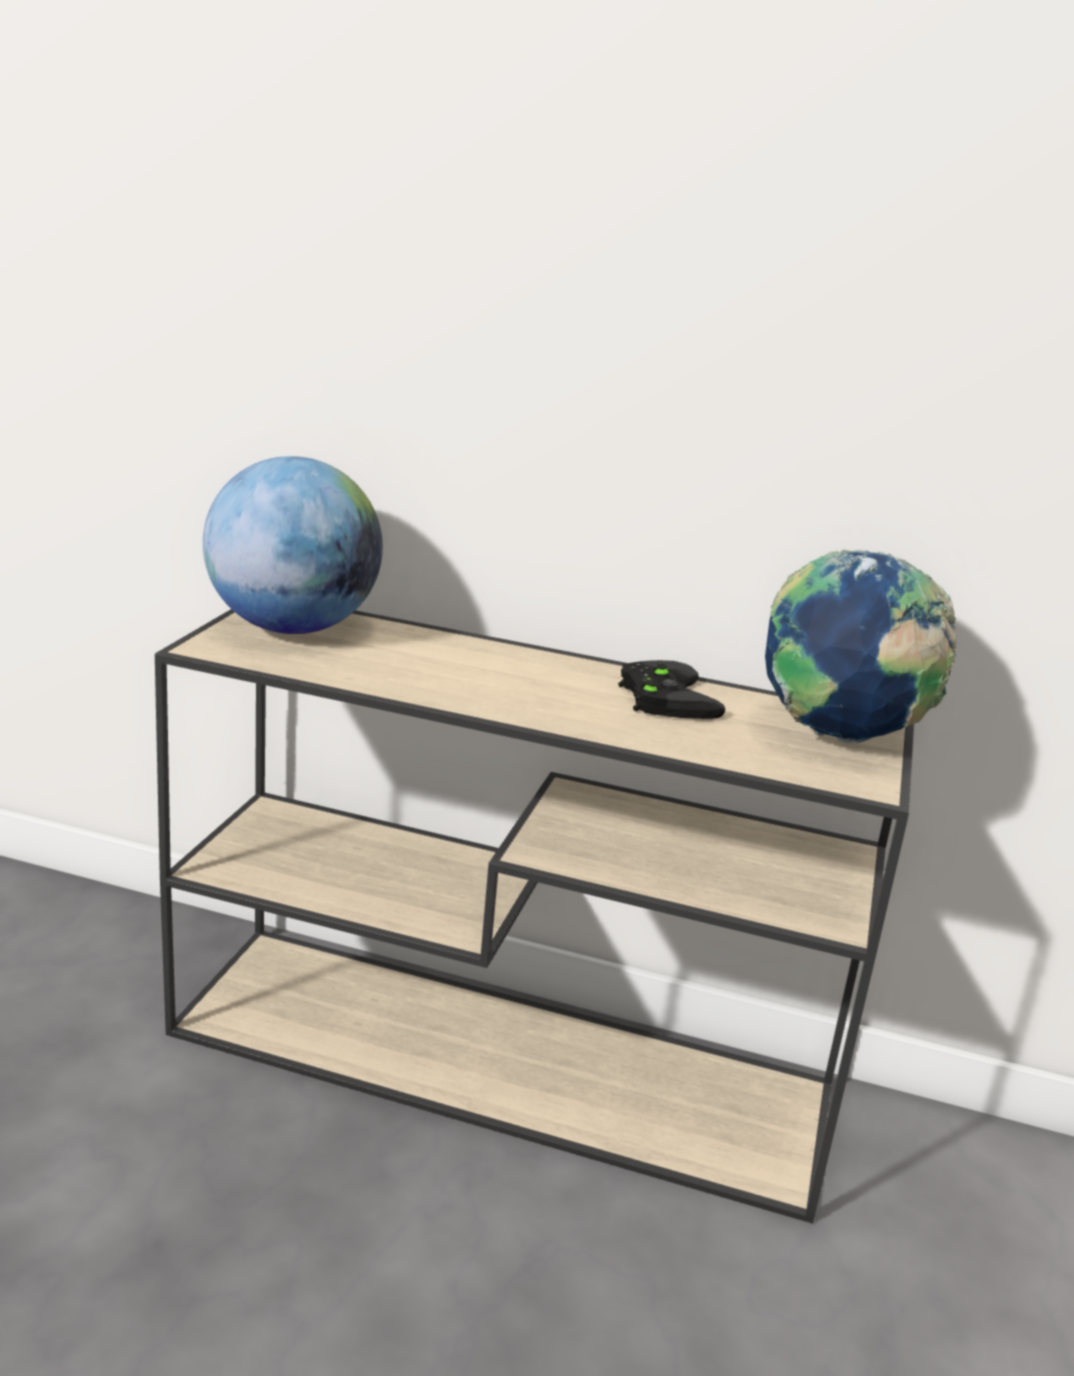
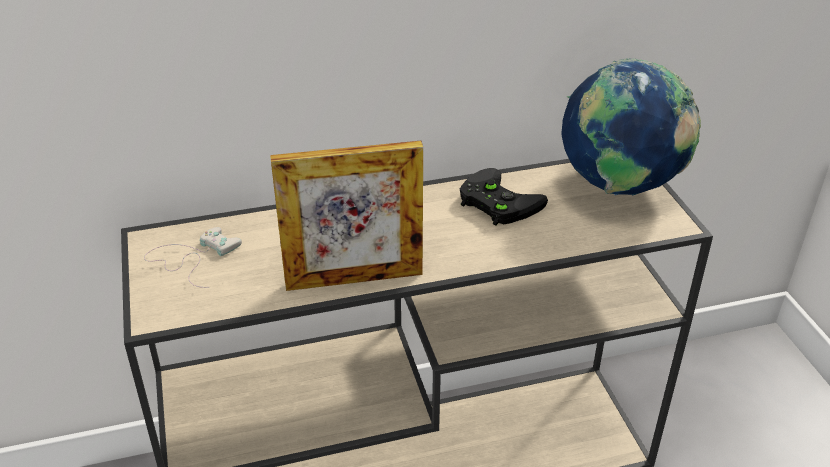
camera: 30 degrees left, 15 degrees up
(292, 628) = (192, 258): globe -> white game controller
(422, 692) = (354, 279): none -> picture frame

